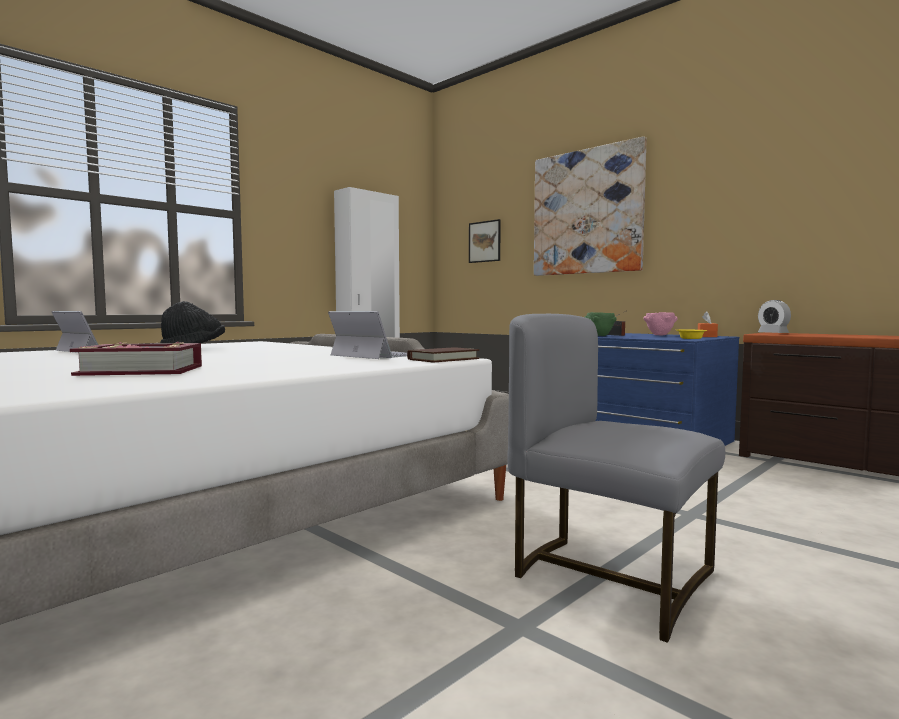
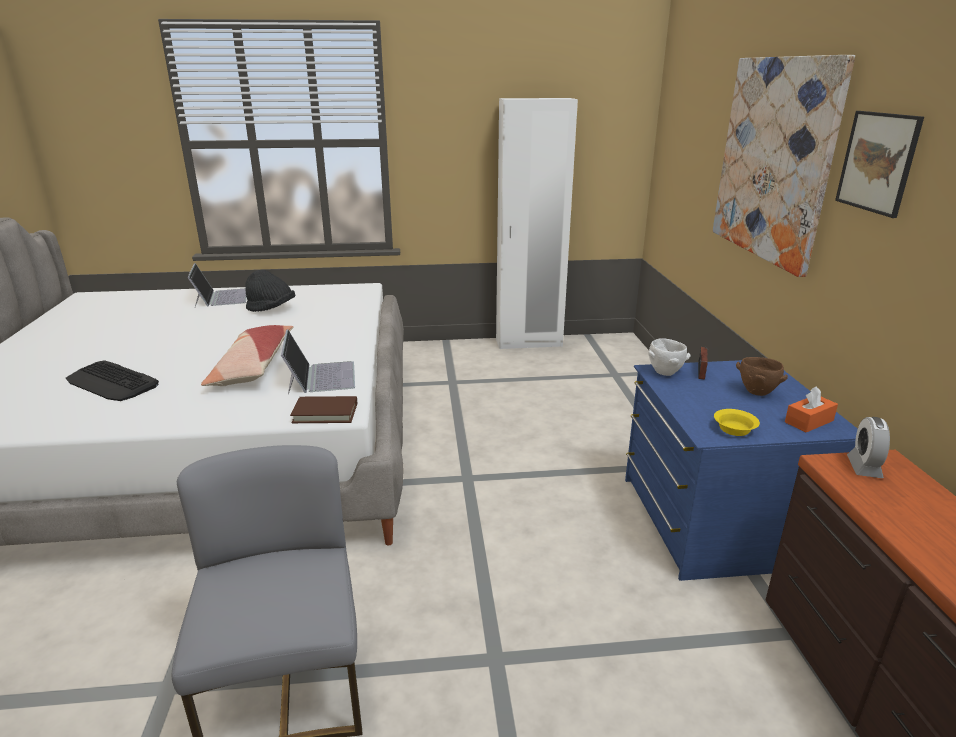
camera: 40 degrees right, 20 degrees up
(142, 371) = (112, 382): book -> keyboard
(290, 358) = (252, 367): none -> pillow
(484, 241) = (688, 162): picture -> picture (877, 162)
(600, 336) = (665, 373): green bowl -> white bowl
(660, 335) = (758, 393): pink bowl -> brown bowl

